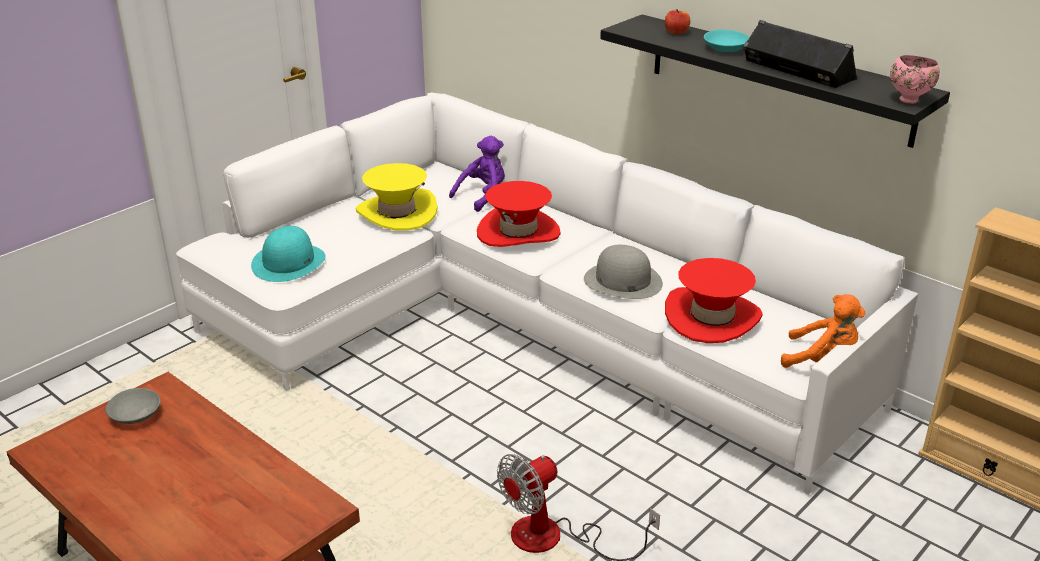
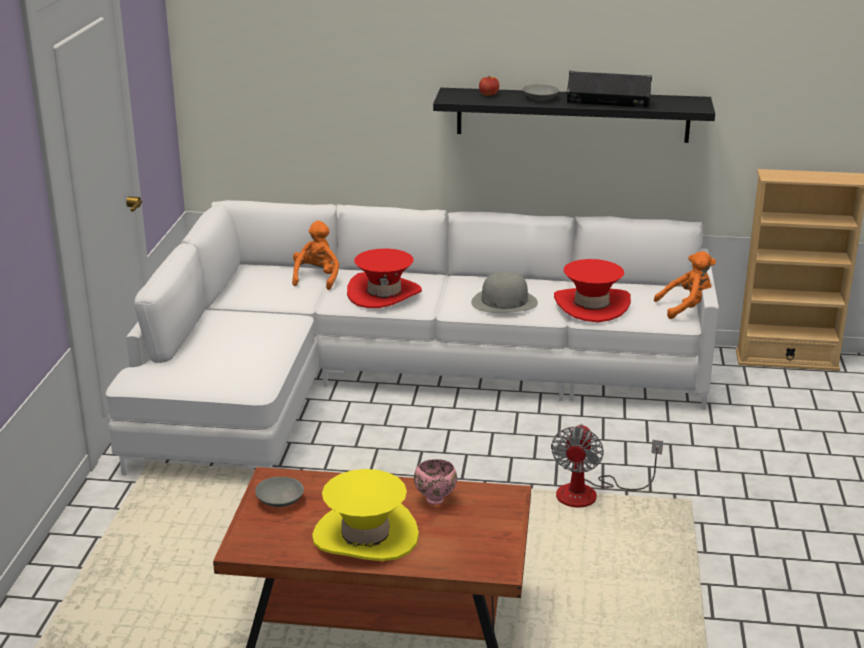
camera: 35 degrees left, 5 degrees down
(288, 262) = (232, 367): turquoise hat -> none
(397, 213) = (266, 308): yellow hat -> yellow hat (365, 536)
(482, 196) = (317, 278): purple plush toy -> orange plush toy
(726, 49) = (540, 98): turquoise bowl -> grey bowl
(910, 100) = (699, 105): pink bowl -> pink bowl (436, 499)

